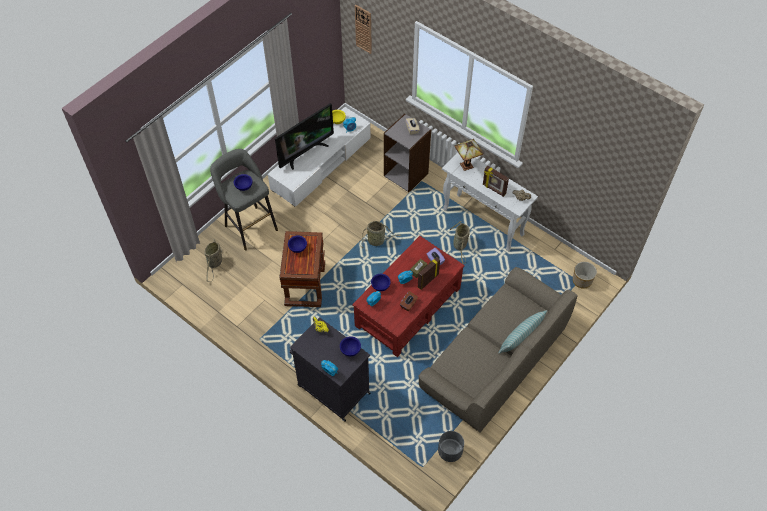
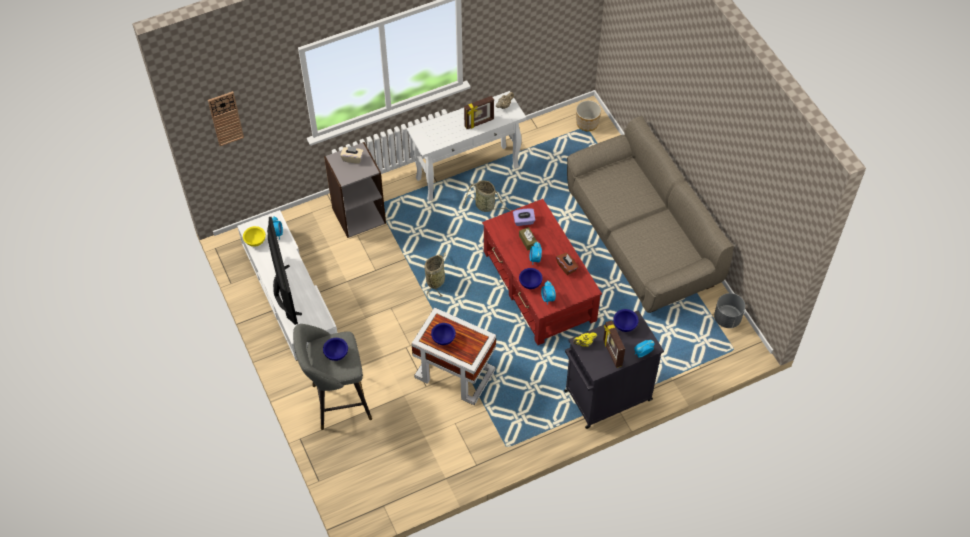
camera: 65 degrees left, 0 degrees up
(215, 263) = (372, 459): basket -> none
(305, 283) = (454, 373): brown side table -> white side table
(427, 280) = (545, 238): picture frame -> picture frame (612, 353)
(467, 165) = (432, 131): table lamp -> none
(520, 338) = (648, 193): pillow -> none

